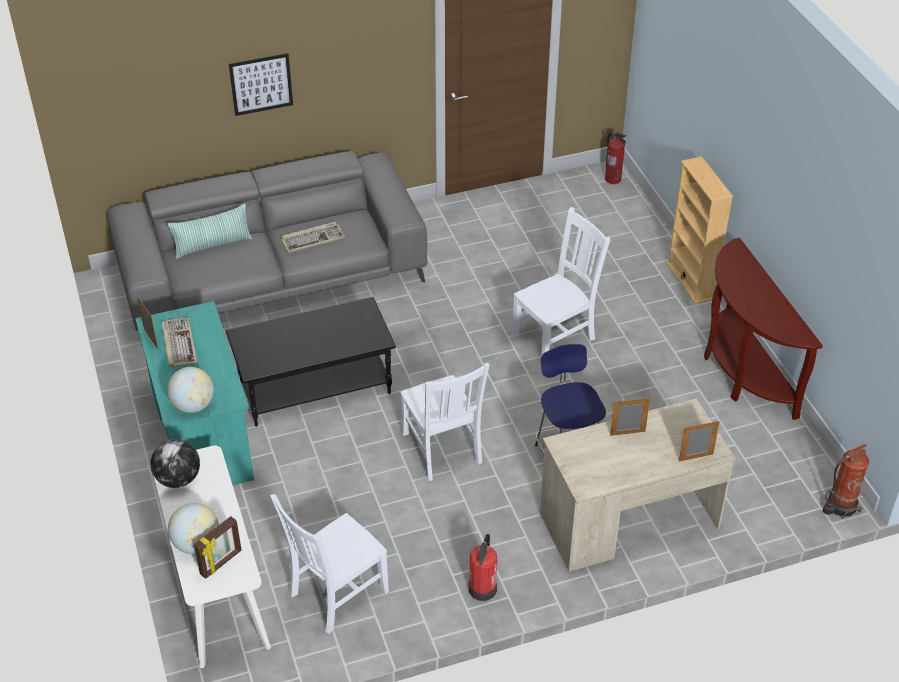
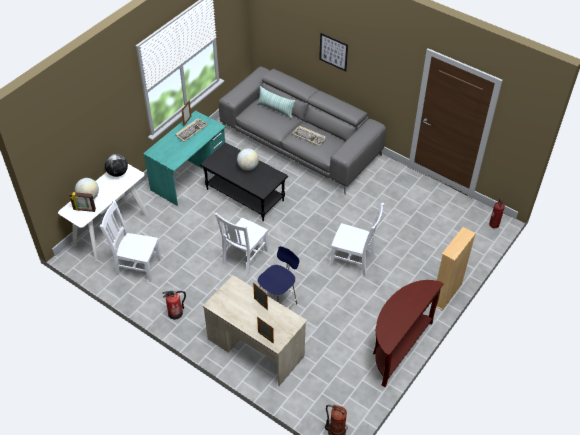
camera: 55 degrees right, 5 degrees up
(193, 405) = (161, 154): globe -> globe (248, 167)

